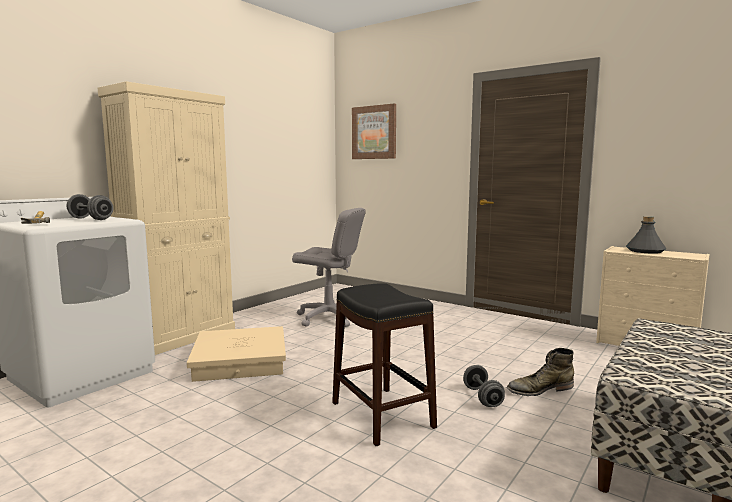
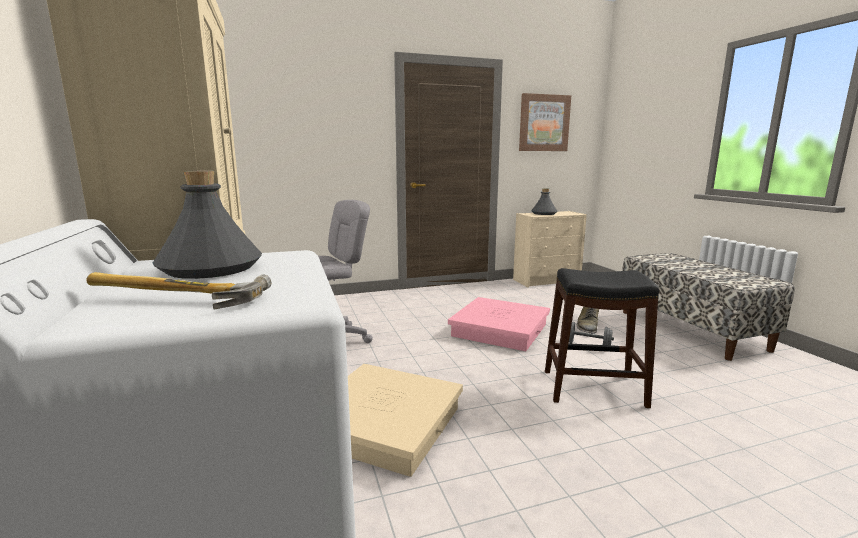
camera: 55 degrees left, 5 degrees up
(90, 219) = (211, 268): grey dumbbell -> grey bottle
(374, 132) = (266, 104): picture -> picture (544, 123)
(446, 356) = (499, 330): none -> pink storage box

